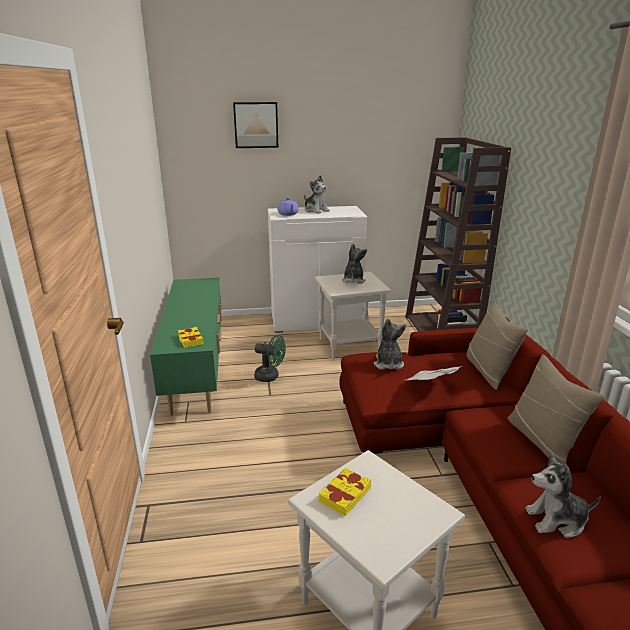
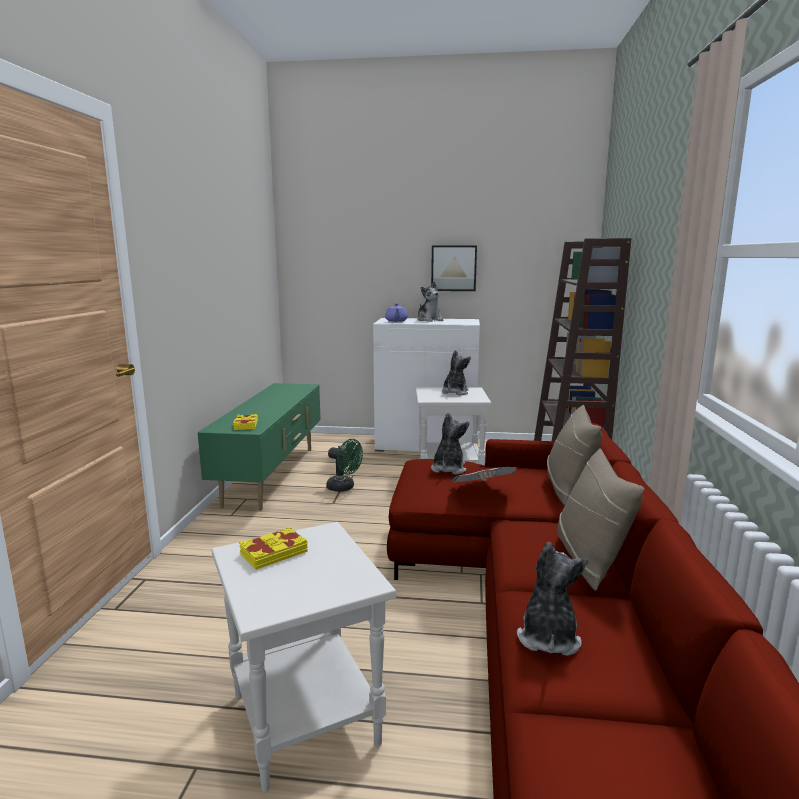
camera: 15 degrees right, 10 degrees down
(256, 125) = (372, 230): picture -> picture (453, 268)
(557, 520) = (548, 637): plush toy -> plush toy turned 90 degrees clockwise

